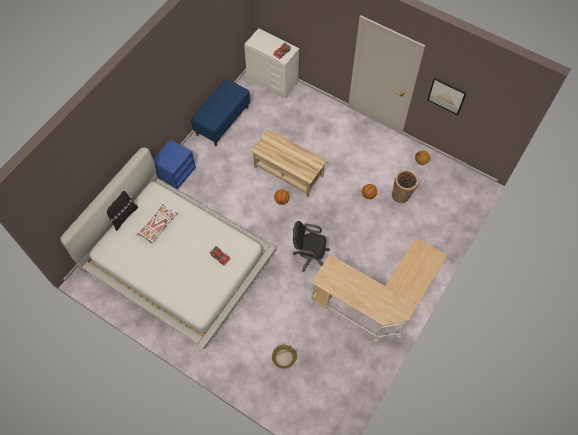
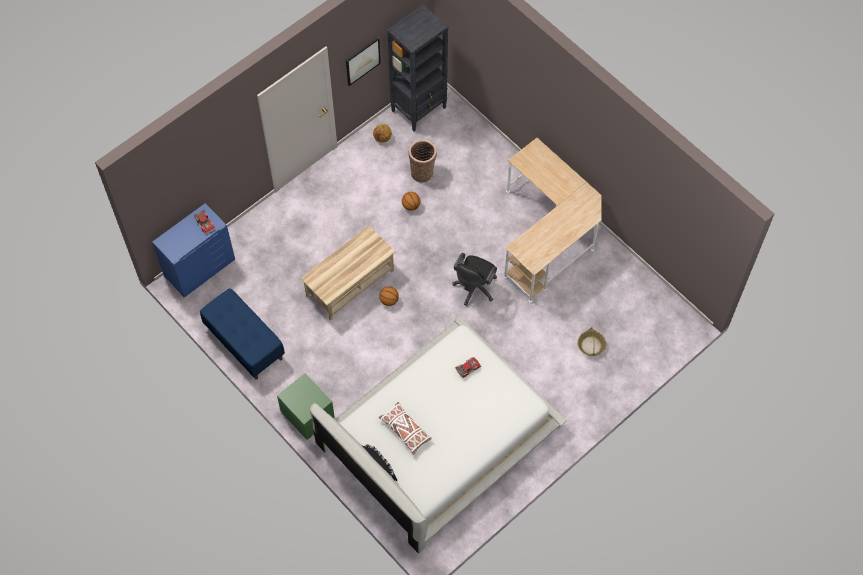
camera: 75 degrees left, 0 degrees up
(176, 172) = (306, 414): blue nightstand -> green nightstand
(273, 80) = (199, 267): white dresser -> blue dresser
(458, 179) = (419, 109): none -> black bookcase

